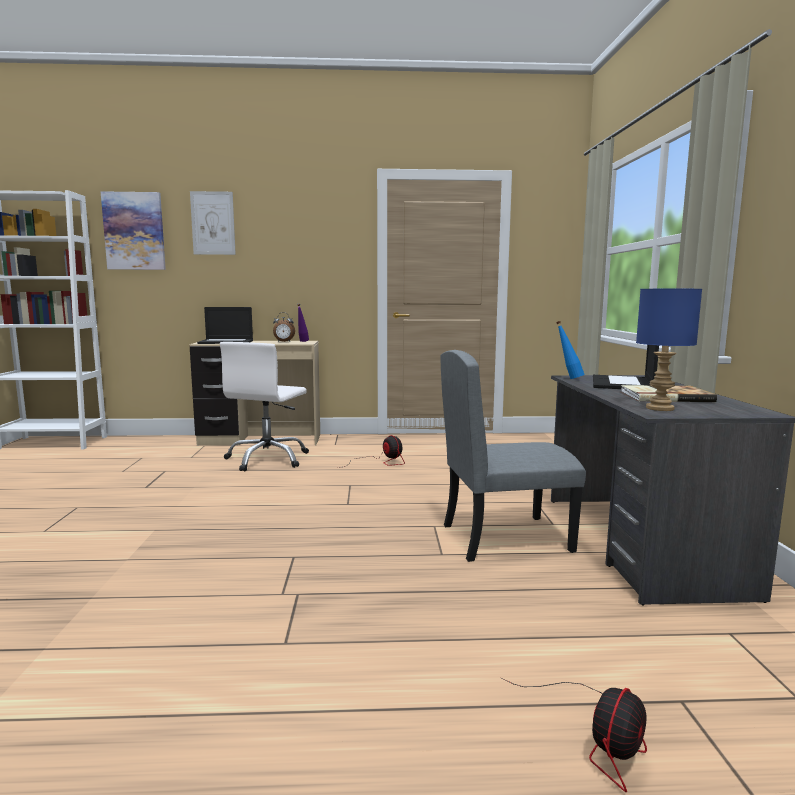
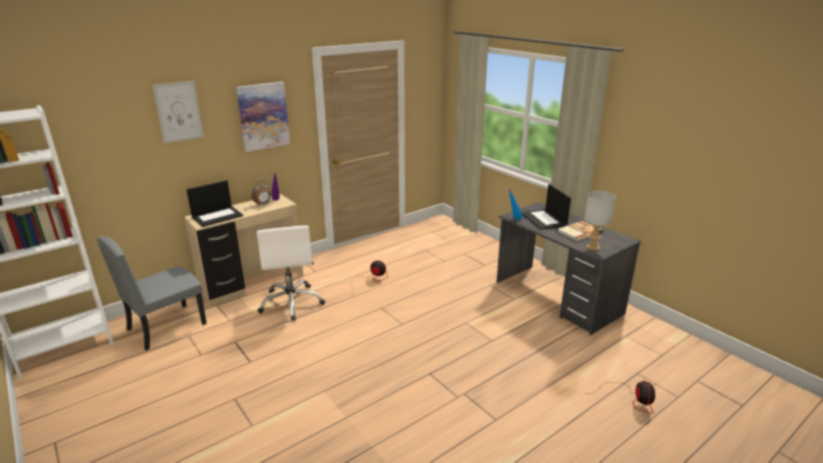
camera: 35 degrees left, 15 degrees up
(134, 231) = (99, 131): picture -> picture (263, 116)
(505, 537) = (505, 317): grey chair -> grey chair (166, 326)
(660, 408) = (593, 247): blue table lamp -> grey table lamp

